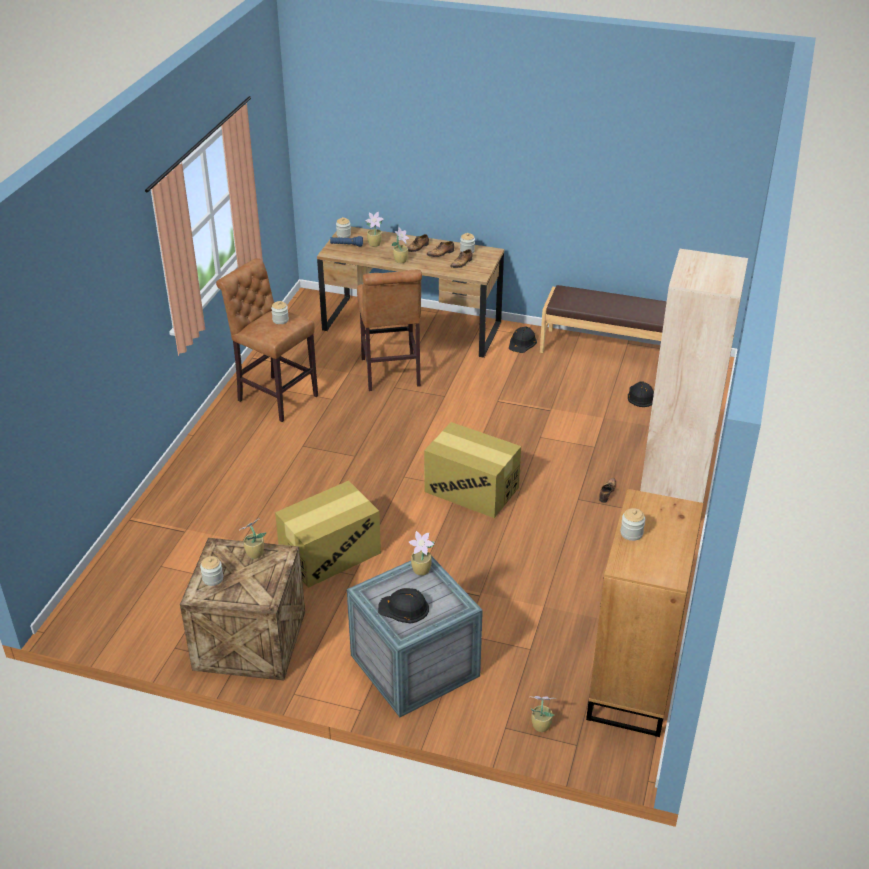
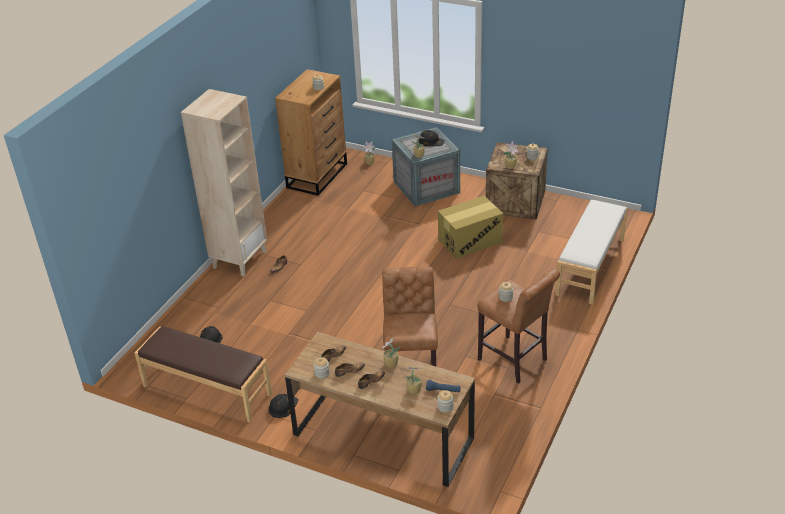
camera: 170 degrees left, 0 degrees up
(151, 521) = (591, 266): none -> white bench
(472, 489) = (370, 275): cardboard box -> none

